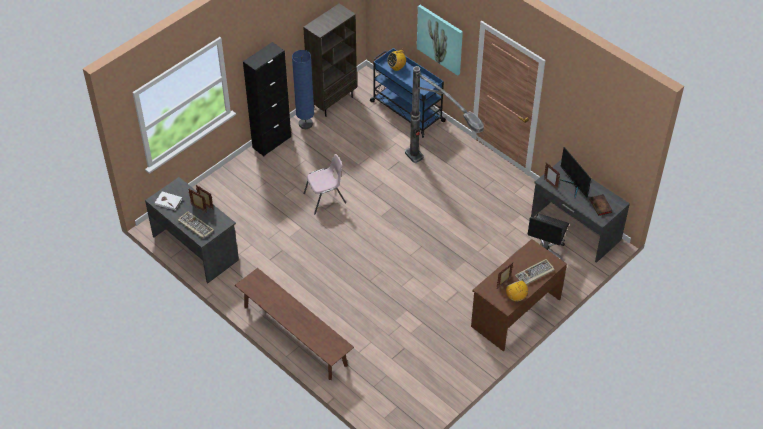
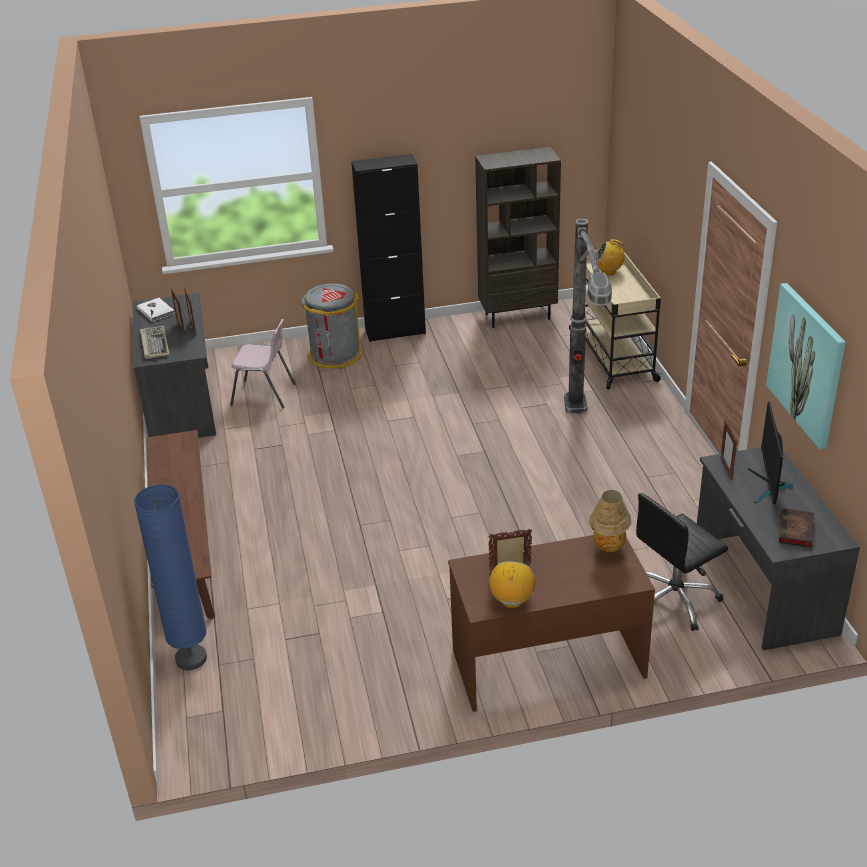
camera: 35 degrees right, 15 degrees down
(252, 174) = (334, 354): none -> grey trash can
(305, 124) = (458, 327): blue floor lamp -> blue floor lamp (191, 659)
(325, 198) = (400, 410): pink chair -> pink chair (264, 395)
(406, 111) = (612, 354): blue cart -> beige cart
(440, 39) = (667, 217): picture -> picture (807, 364)
(534, 251) = (608, 549): none -> table lamp
(534, 273) = (580, 580): keyboard -> none

